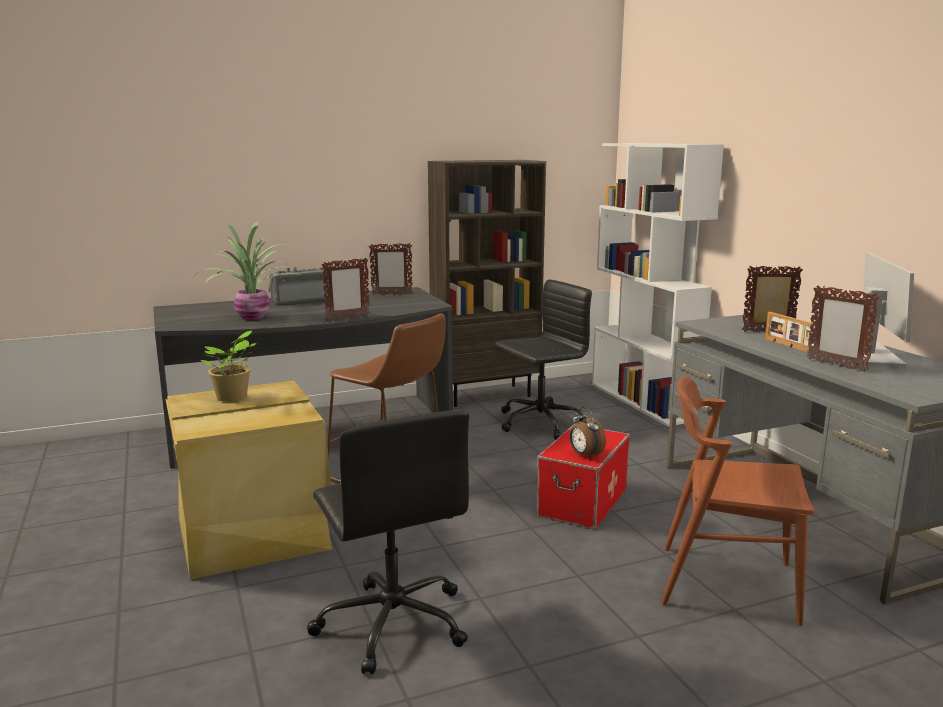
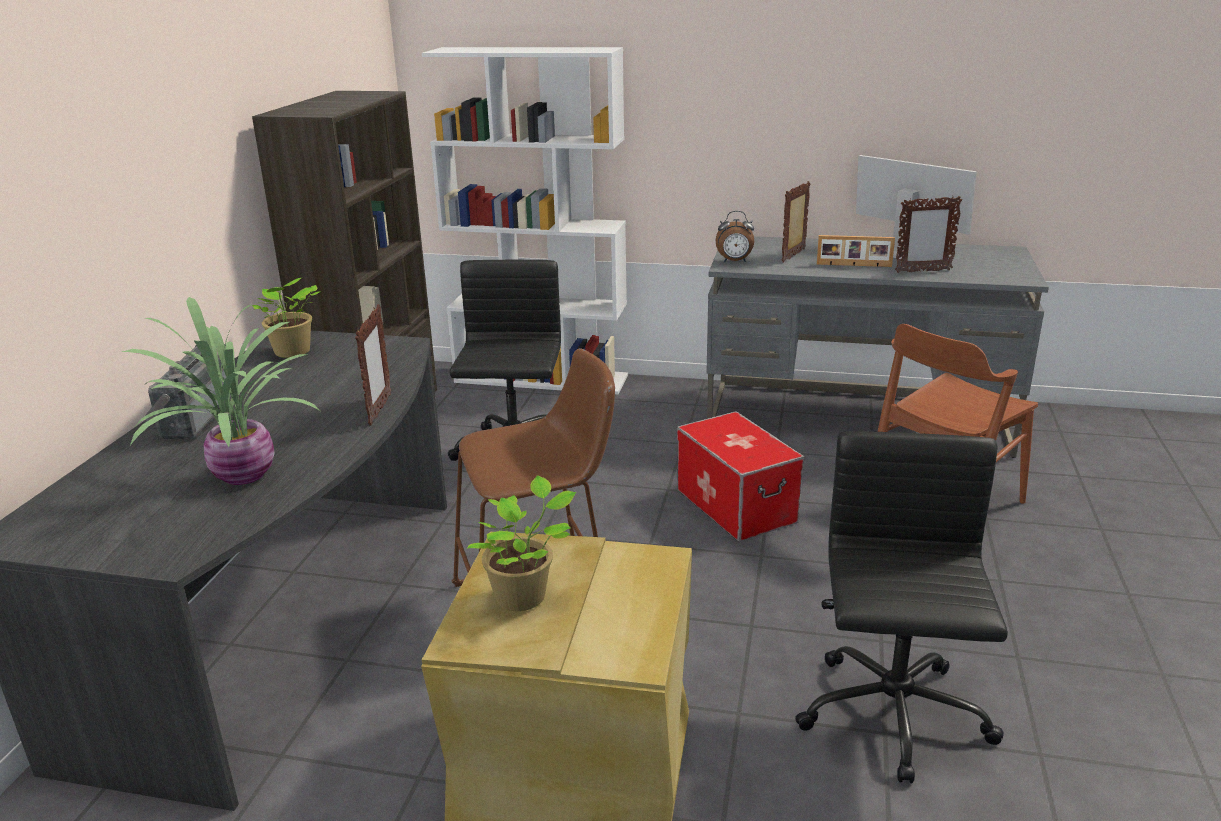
camera: 55 degrees left, 10 degrees up
(391, 294) = (292, 353): picture frame -> potted plant
(392, 623) = (893, 717): black office chair -> black office chair turned 90 degrees counterclockwise
(585, 455) = (767, 451): alarm clock -> alarm clock (734, 261)

